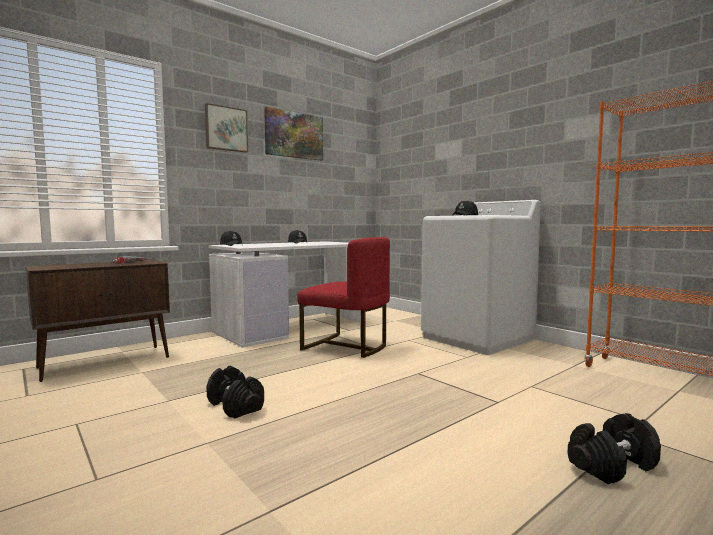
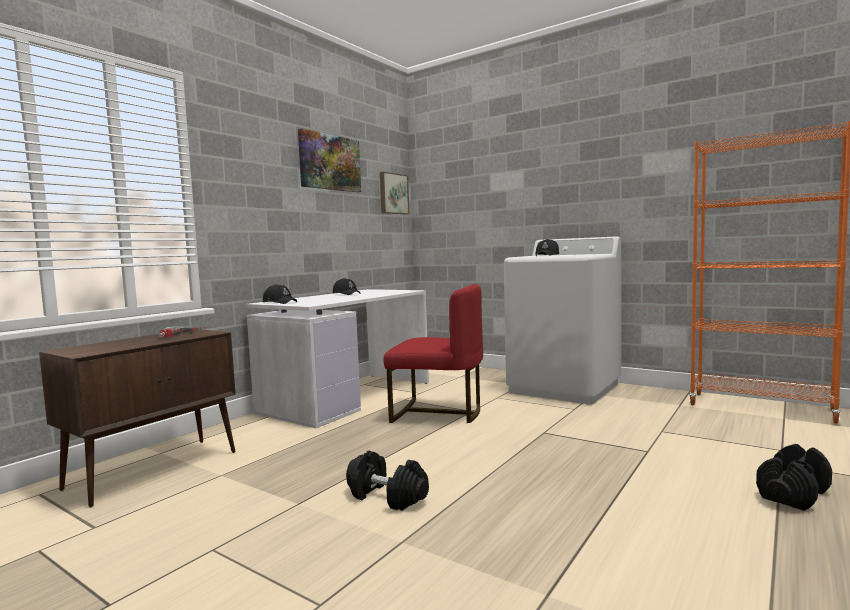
camera: 15 degrees left, 0 degrees up
(226, 129) = (258, 156): picture -> picture (393, 194)

